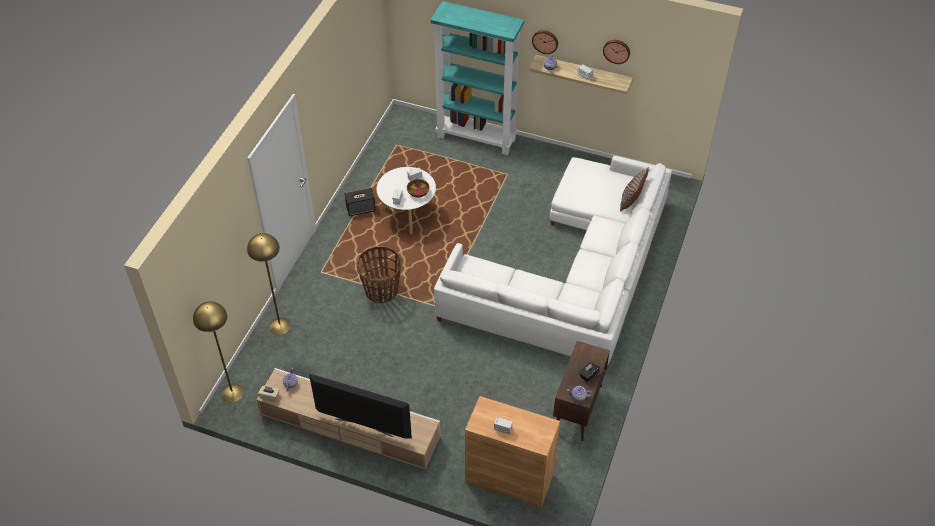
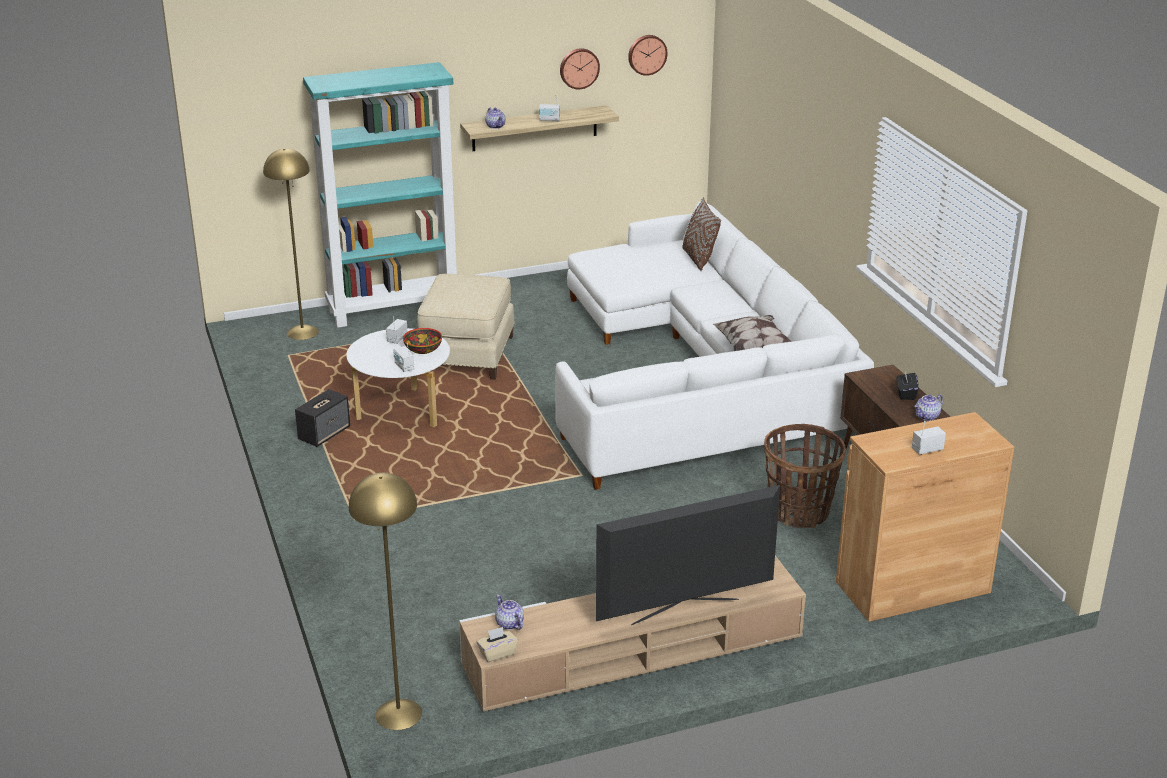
camera: 40 degrees left, 20 degrees down
(280, 326) = (371, 603): yellow floor lamp -> yellow floor lamp (302, 332)
(381, 291) = (473, 497): basket -> basket (799, 512)
(476, 192) = (467, 355): none -> beige ottoman
(545, 41) = (472, 92): wall clock -> wall clock (647, 54)
(579, 285) = (752, 346): none -> pillow

